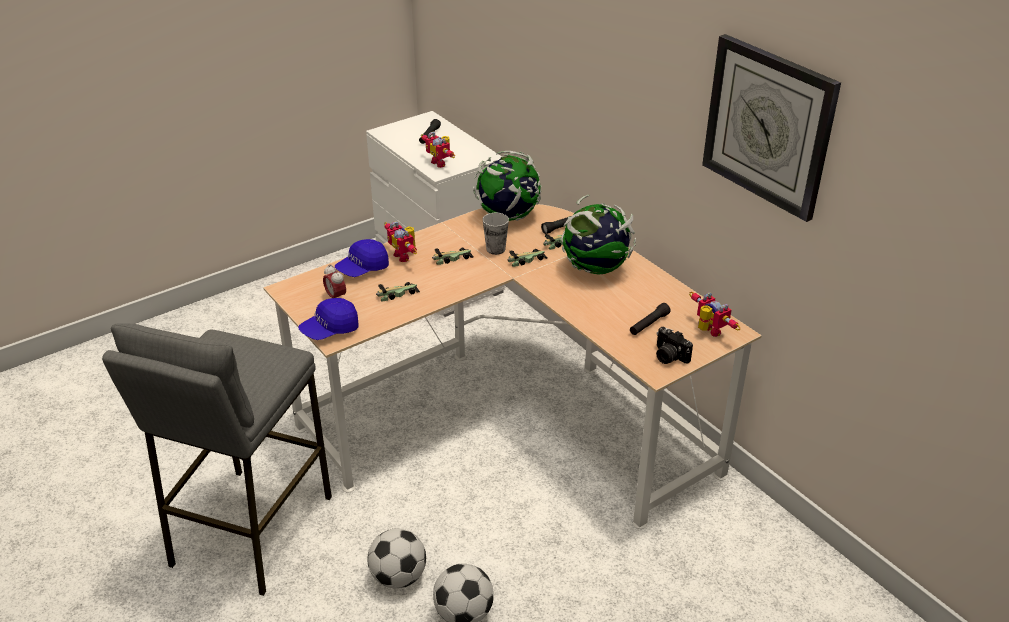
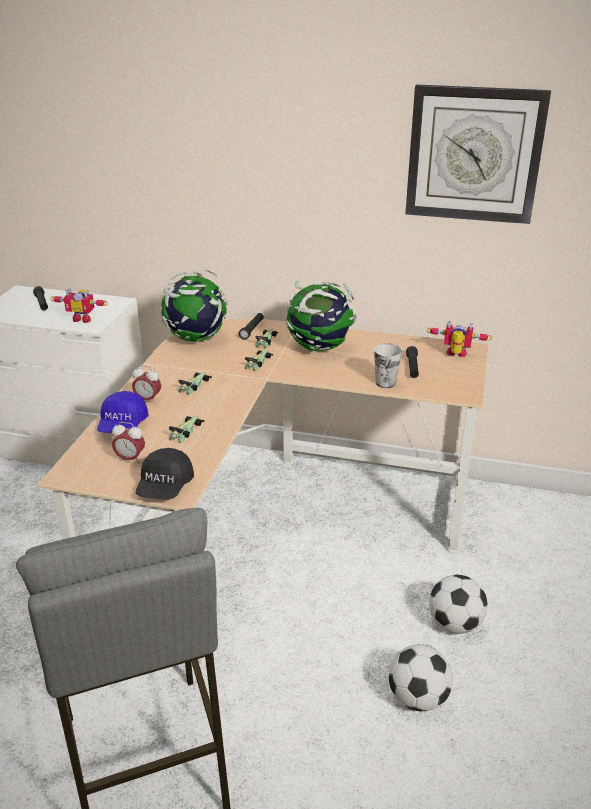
camera: 40 degrees left, 5 degrees down
(330, 330) = (165, 487): blue cap -> black cap
(398, 576) = (332, 706): football -> football (454, 623)
(404, 255) = (148, 400): toy robot -> alarm clock
(495, 249) = (221, 364): cup -> cup (385, 383)
(669, 356) = (457, 381): camera -> none

